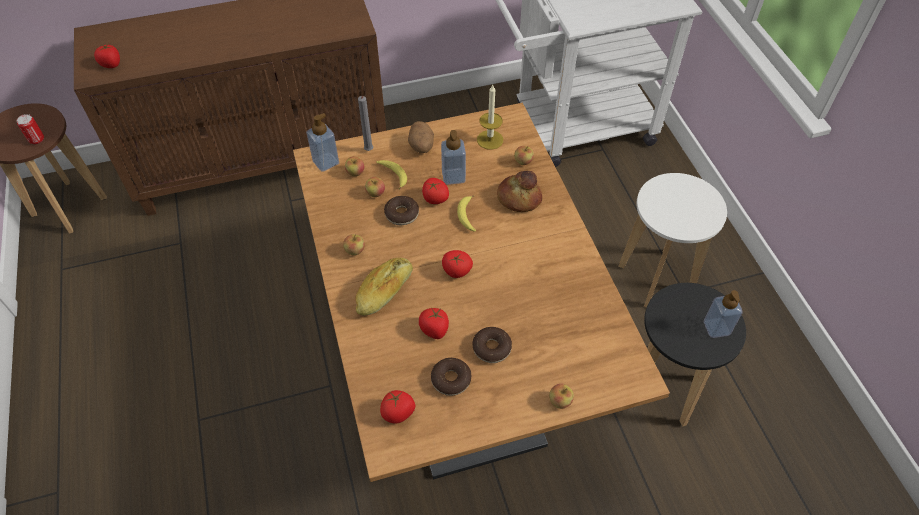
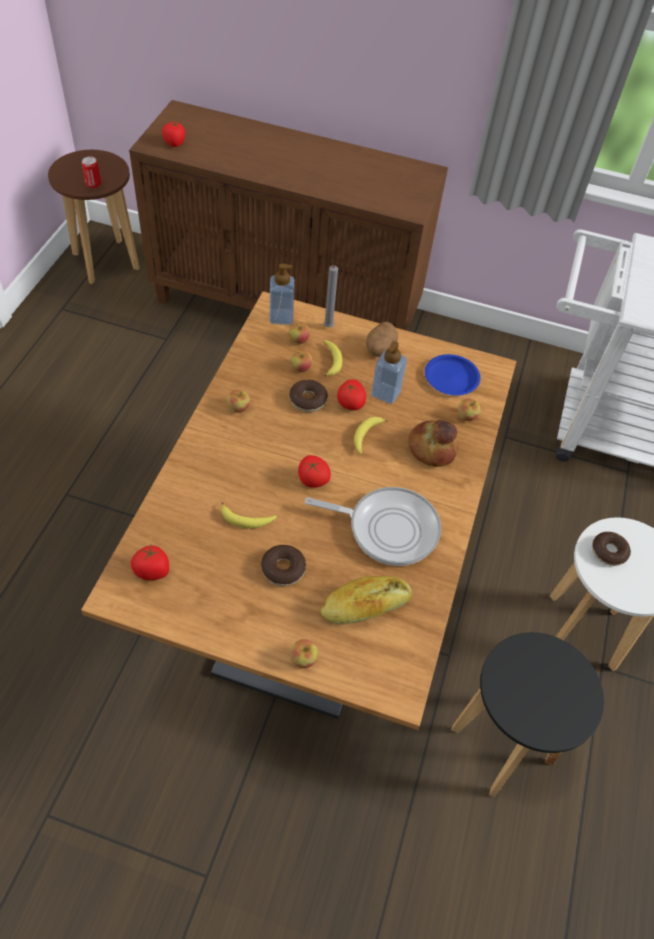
camera: 30 degrees right, 0 degrees up
(385, 292) = (233, 459): bread -> bread (365, 606)
(434, 330) = (246, 520): tomato -> banana
(451, 380) = (222, 573): donut -> donut (608, 552)
(490, 140) = (451, 378): candle -> blue plate
(537, 273) = (387, 528): none -> frying pan
(716, 328) = (561, 708): soap dispenser -> none

